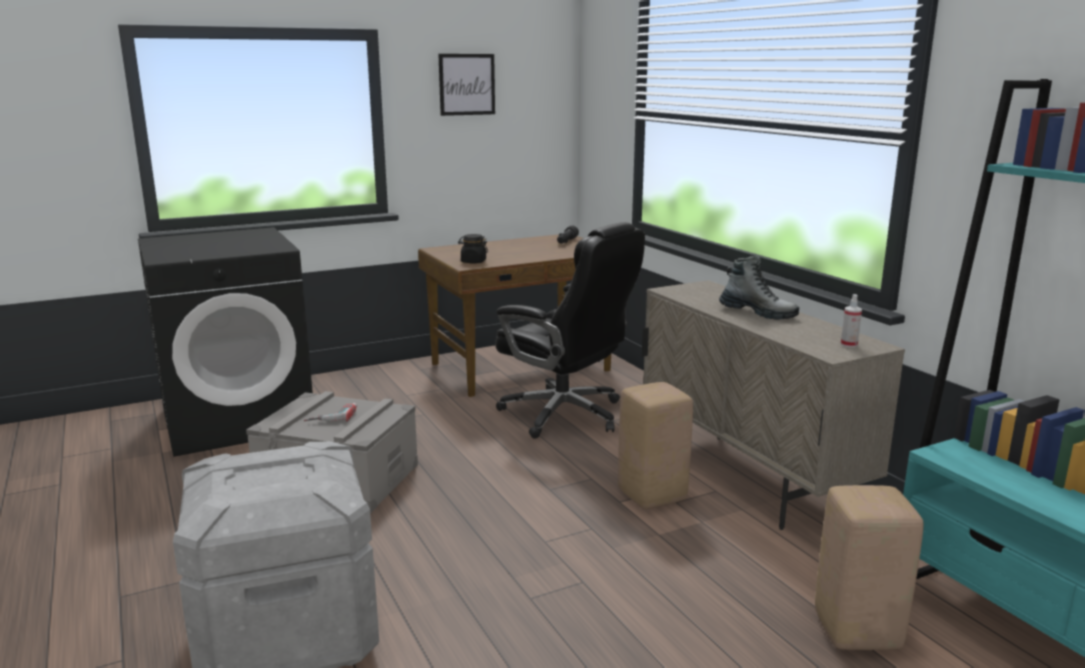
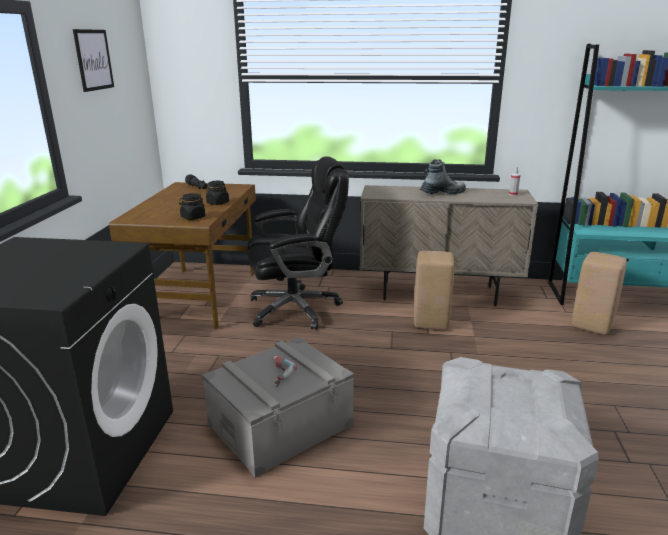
camera: 55 degrees left, 5 degrees up
(531, 257) = (217, 203): none -> black jar

